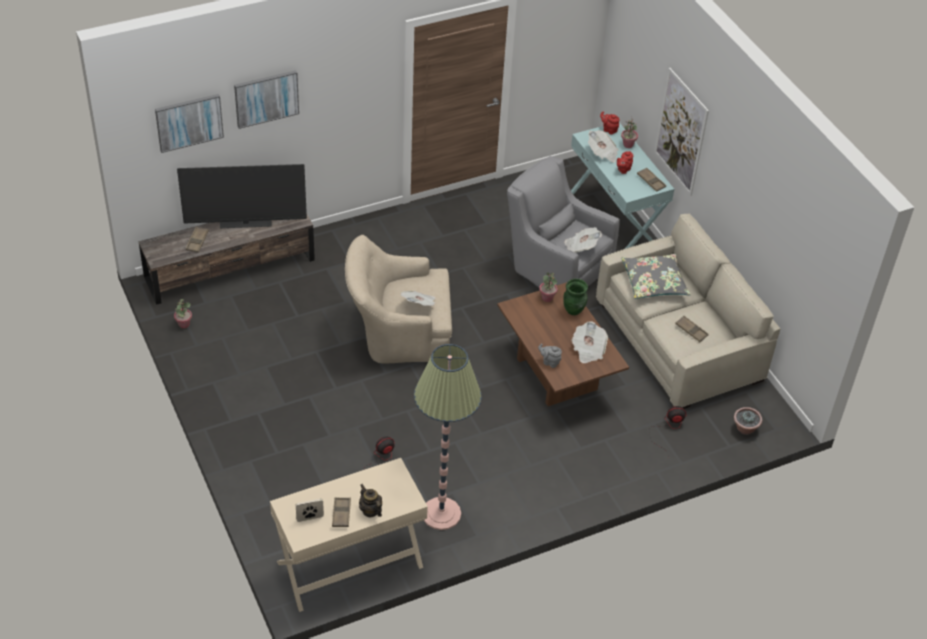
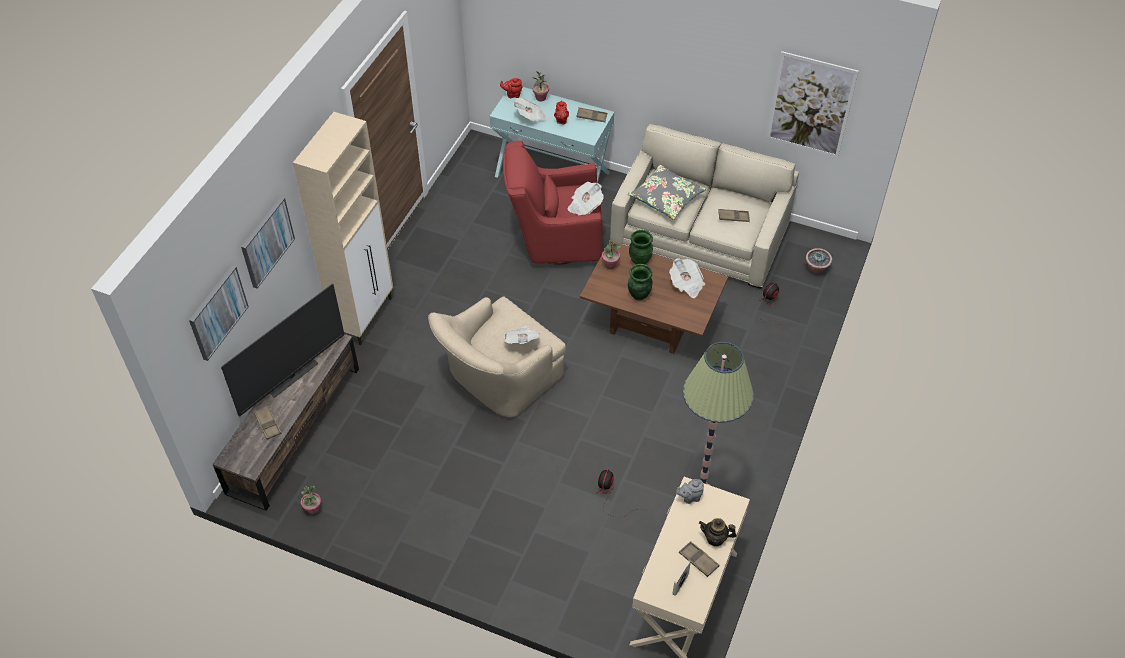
camera: 40 degrees left, 5 degrees up
(358, 230) = (365, 316): none -> beige cabinet
(541, 332) = (638, 295): none -> green vase
(550, 362) = (672, 314): grey teapot -> grey teapot (689, 497)
(555, 269) = (554, 241): grey armchair -> red armchair
(681, 132) = (607, 57): picture -> picture (810, 105)

